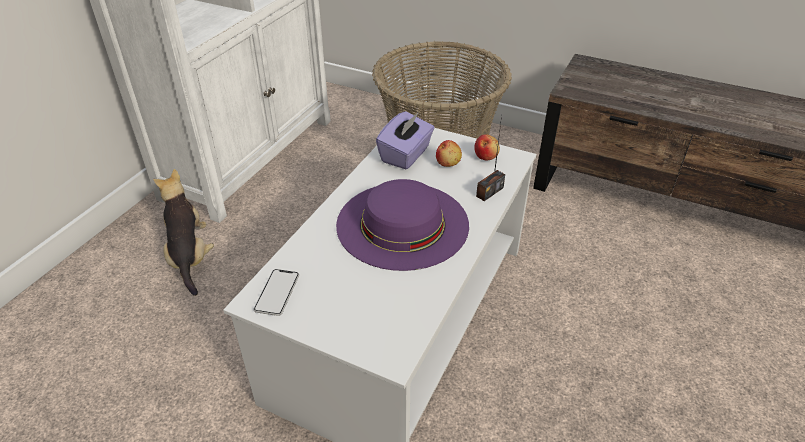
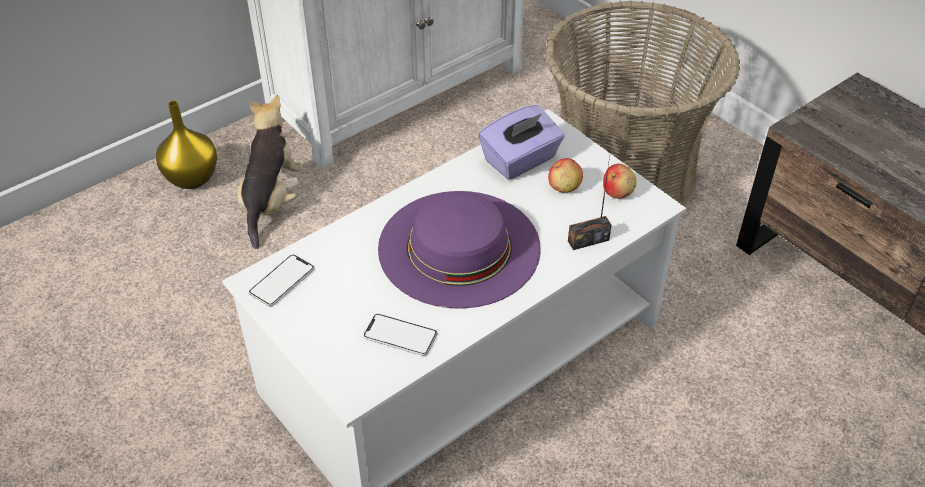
camera: 25 degrees right, 5 degrees up
(112, 260) = (191, 179): none -> yellow vase
(401, 301) = (400, 336): none -> phone

